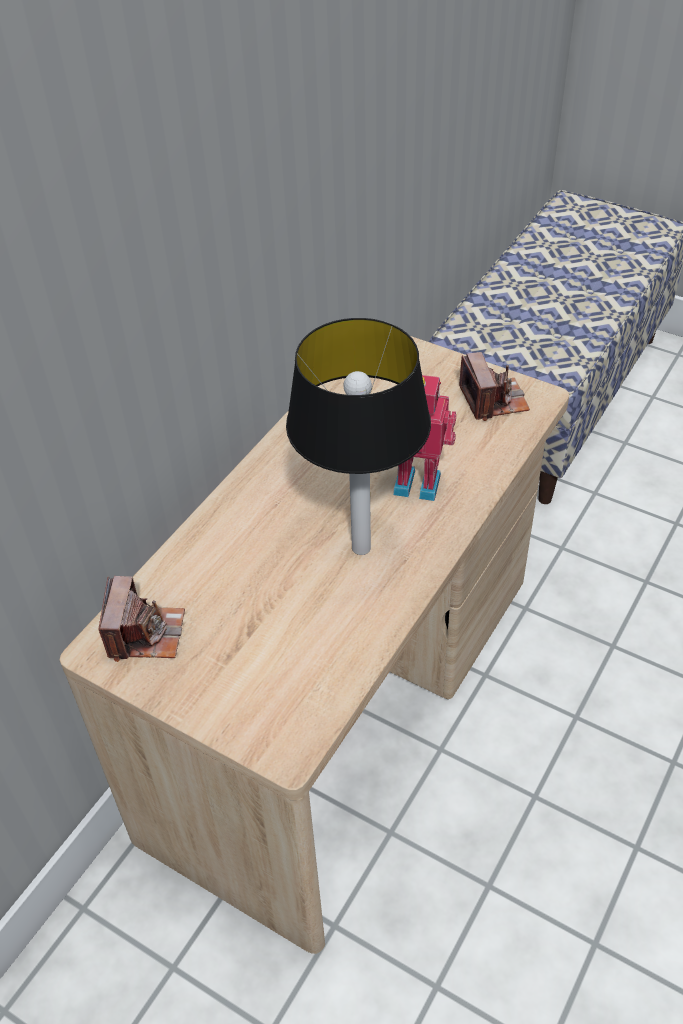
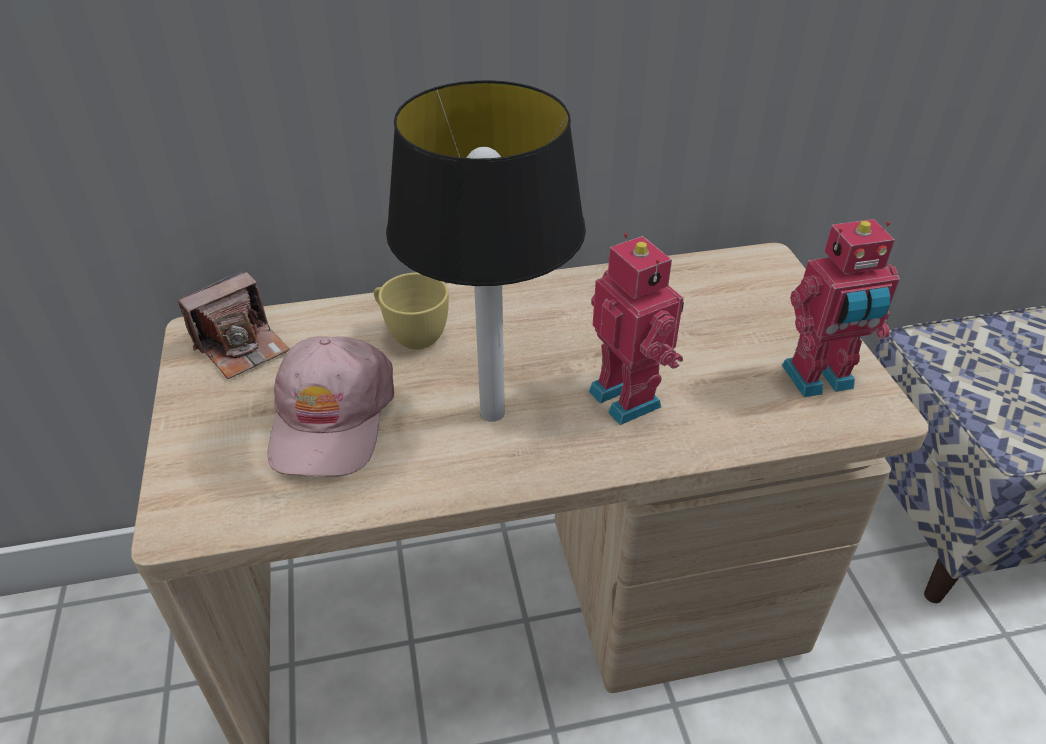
camera: 45 degrees right, 5 degrees down
(244, 540) = (411, 335): none -> yellow cup
(277, 625) = (331, 418): none -> pink cap
(493, 400) = (819, 380): camera -> toy robot

